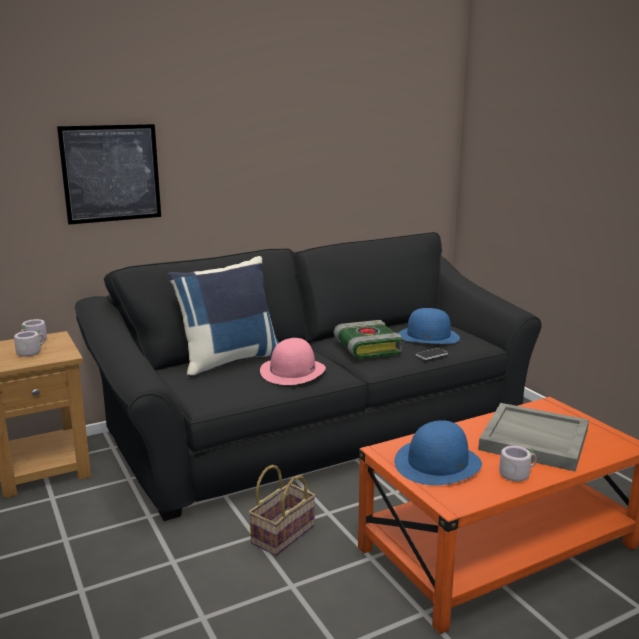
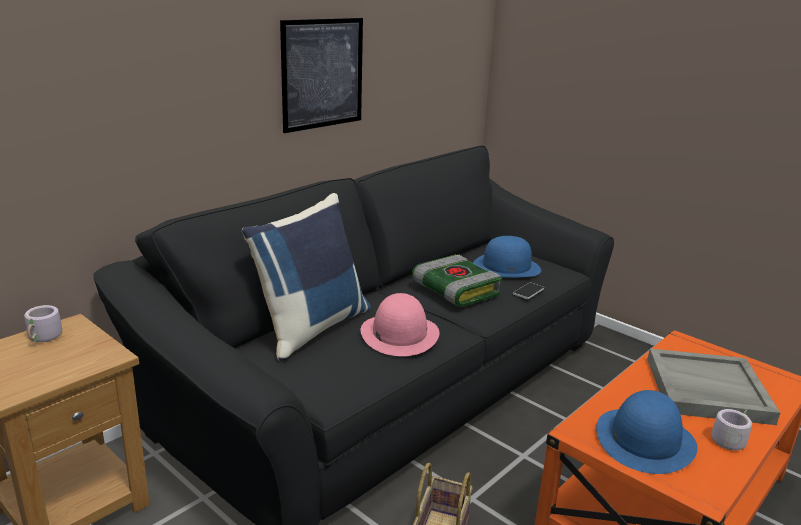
camera: 20 degrees left, 5 degrees up
(30, 352) = (53, 357): grey mug -> none
(111, 173) = (130, 91): picture -> picture (322, 74)

